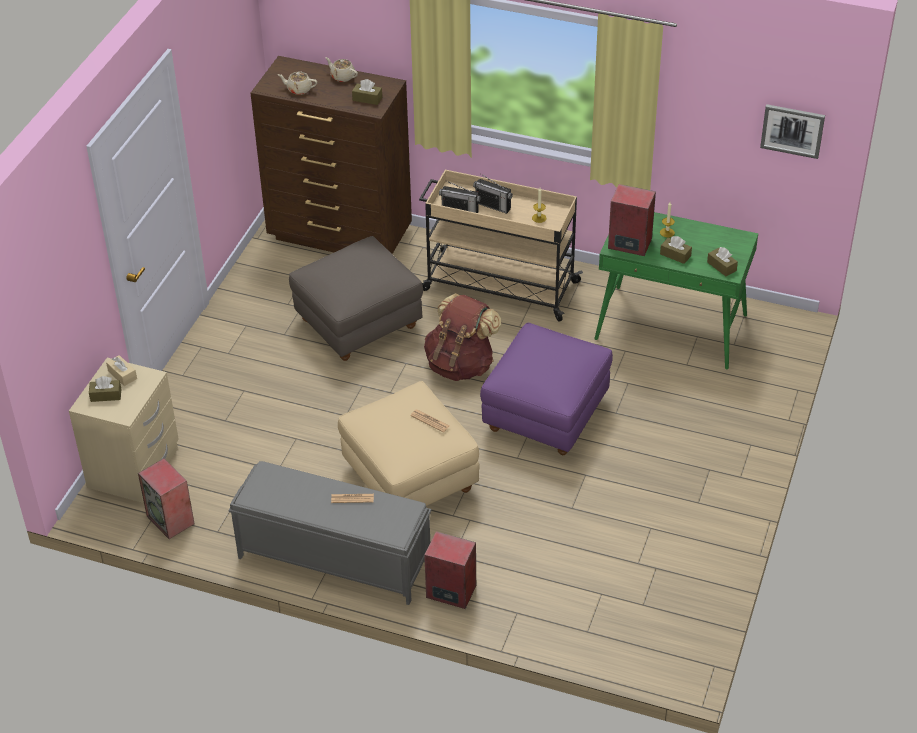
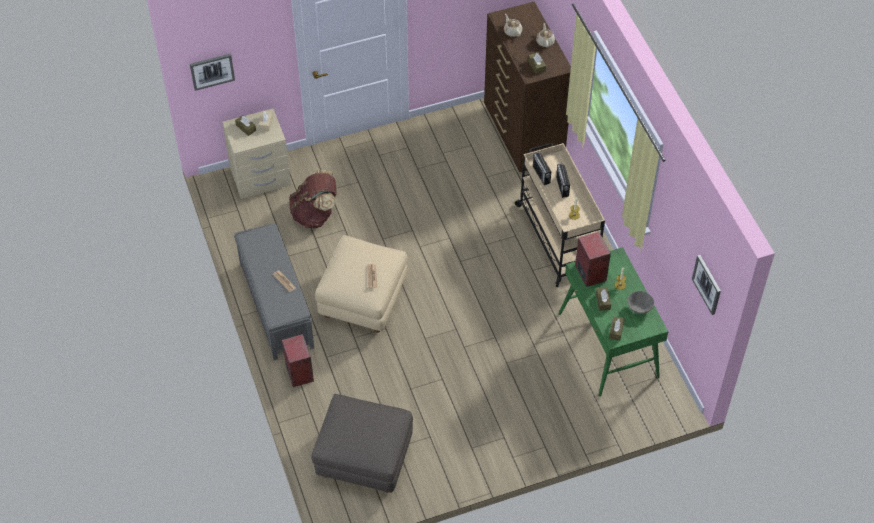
camera: 50 degrees right, 10 degrees up
(44, 330) = (212, 71): none -> picture
(171, 520) = (240, 219): speaker -> none
(358, 325) = (458, 195): grey ottoman -> grey ottoman (364, 458)
(461, 365) = (473, 264): brown backpack -> brown backpack (315, 214)
(546, 416) = (471, 330): purple ottoman -> none
(709, 236) = (639, 308): none -> grey bowl

